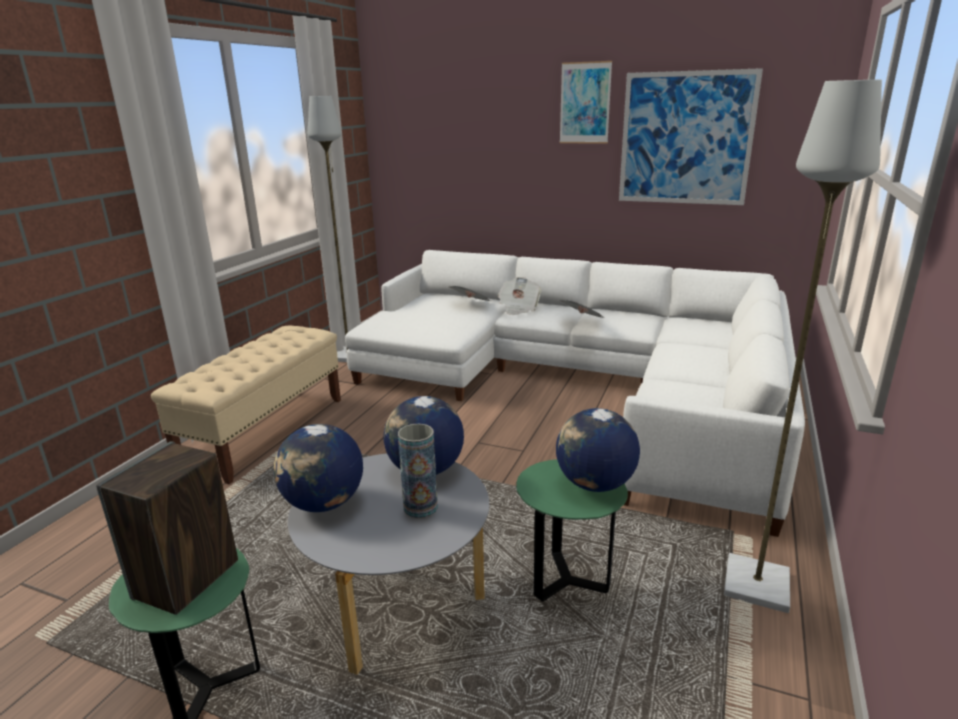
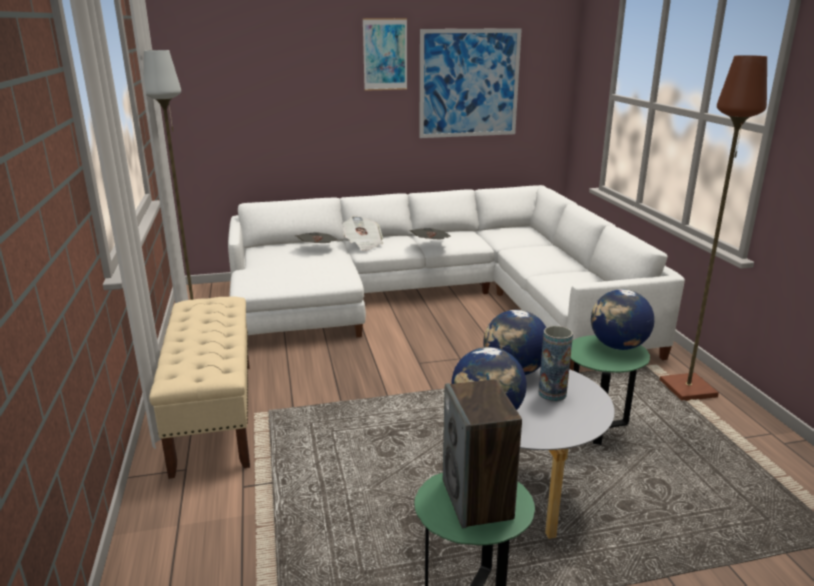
camera: 35 degrees left, 0 degrees up
(758, 585) = (689, 389): grey floor lamp -> brown floor lamp

